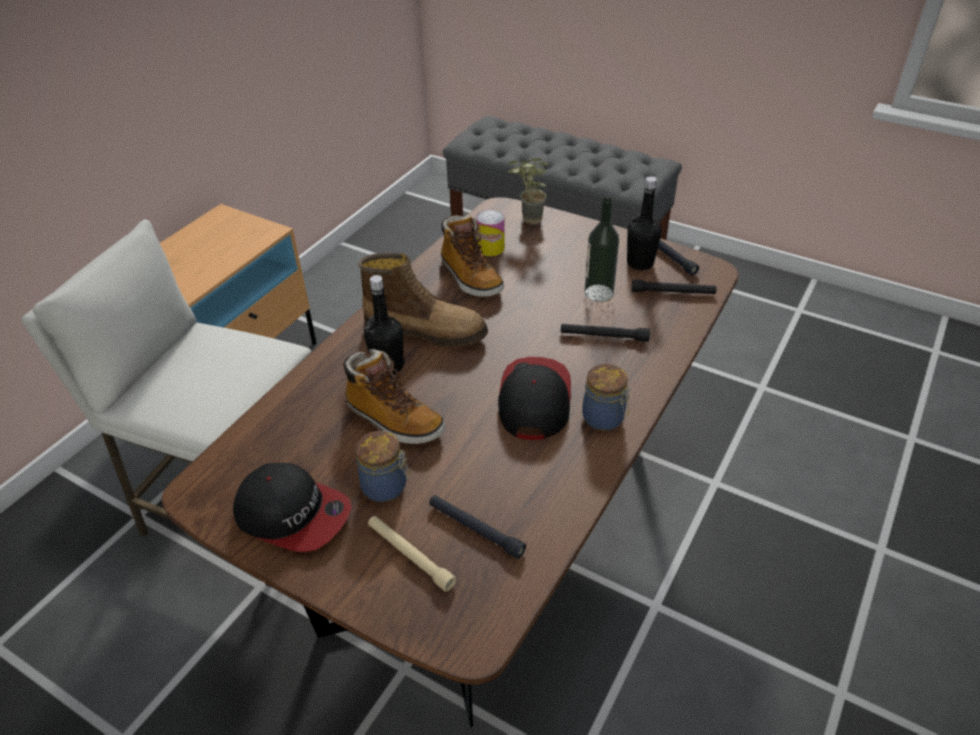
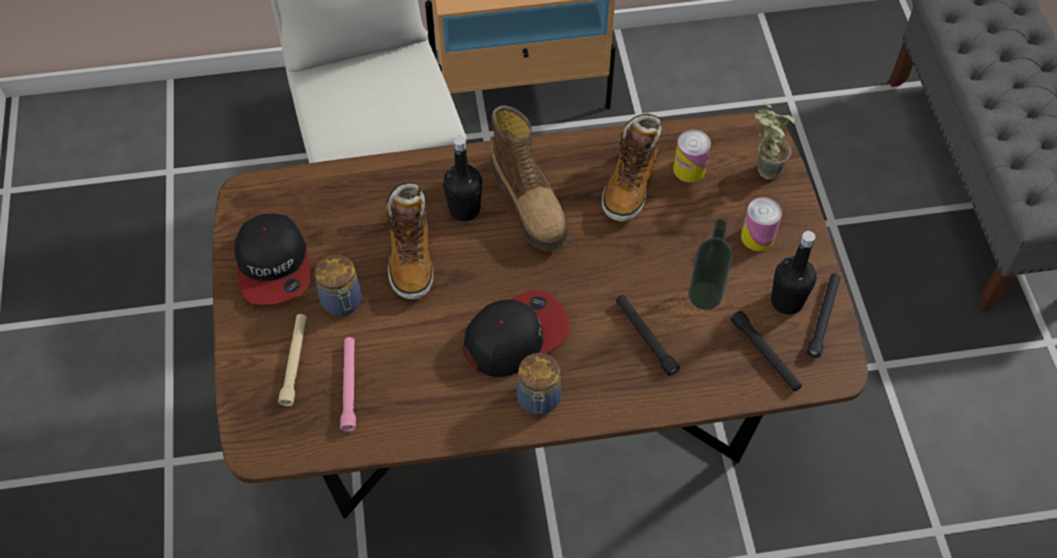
camera: 50 degrees right, 15 degrees up
(475, 529) = (349, 386): black flashlight -> pink flashlight
(577, 249) = (757, 237): none -> can

